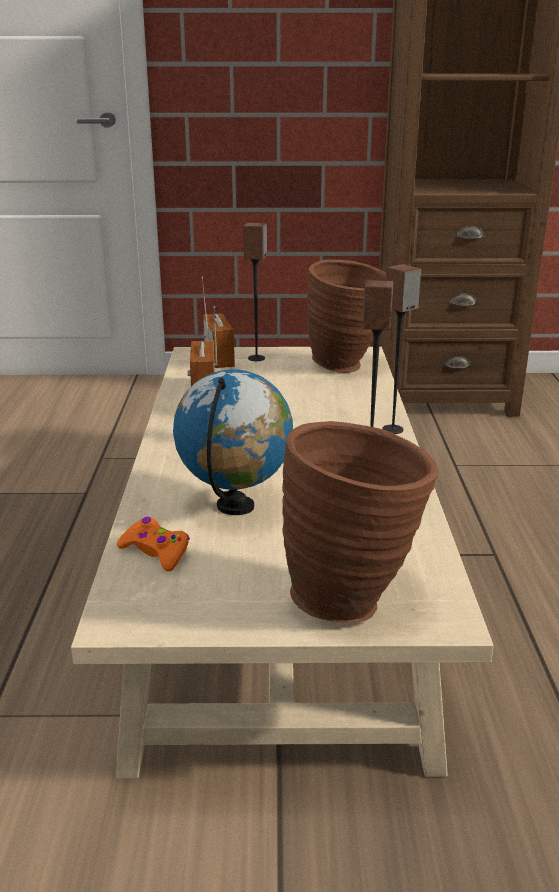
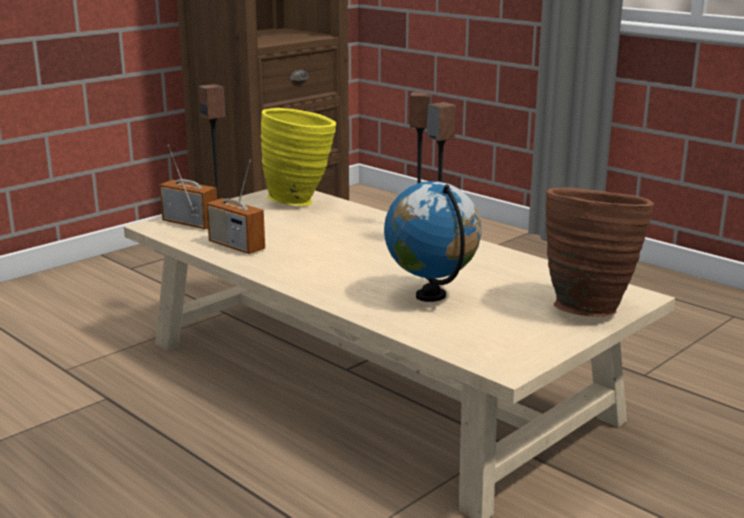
camera: 45 degrees left, 5 degrees down
(156, 551) = (445, 333): orange game controller -> none
(347, 367) = (301, 201): brown vase -> yellow vase

